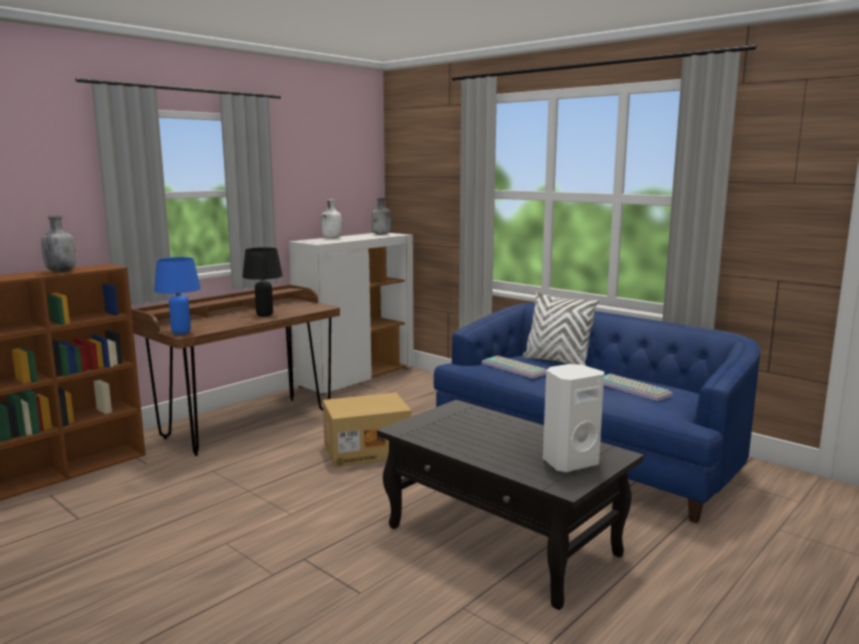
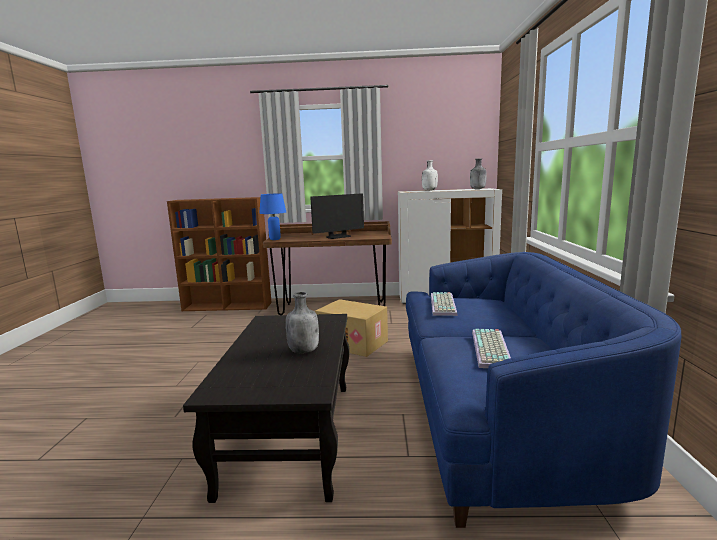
camera: 50 degrees right, 0 degrees up
(61, 271) = (228, 198): grey bottle -> grey bottle (304, 351)
(264, 315) = (338, 237): black table lamp -> monitor
(557, 361) = (502, 310): white pillow -> none
(569, 462) = (269, 379): white speaker -> none

